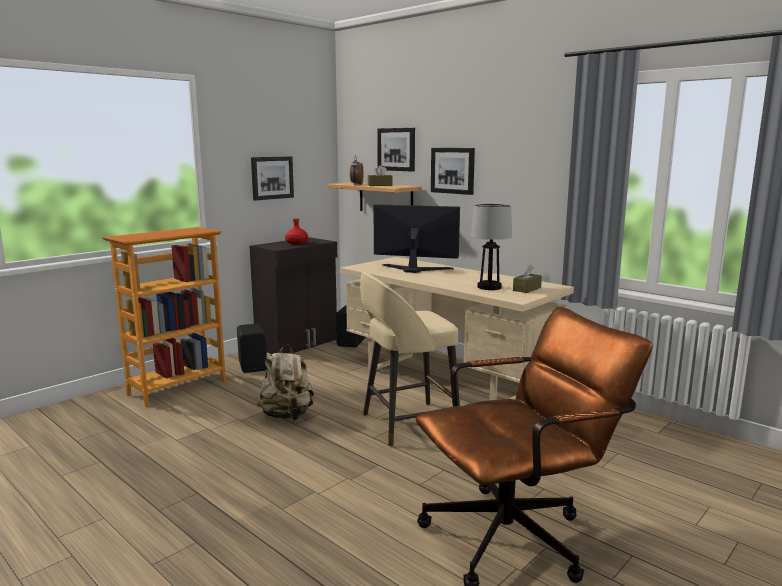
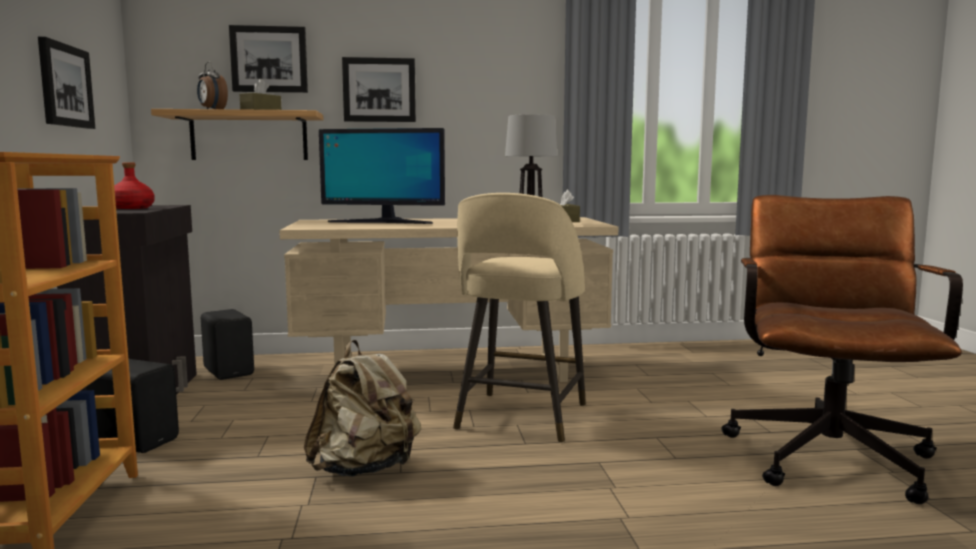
camera: 50 degrees left, 5 degrees down
(414, 269) = (384, 222): monitor -> monitor turned 135 degrees counterclockwise

